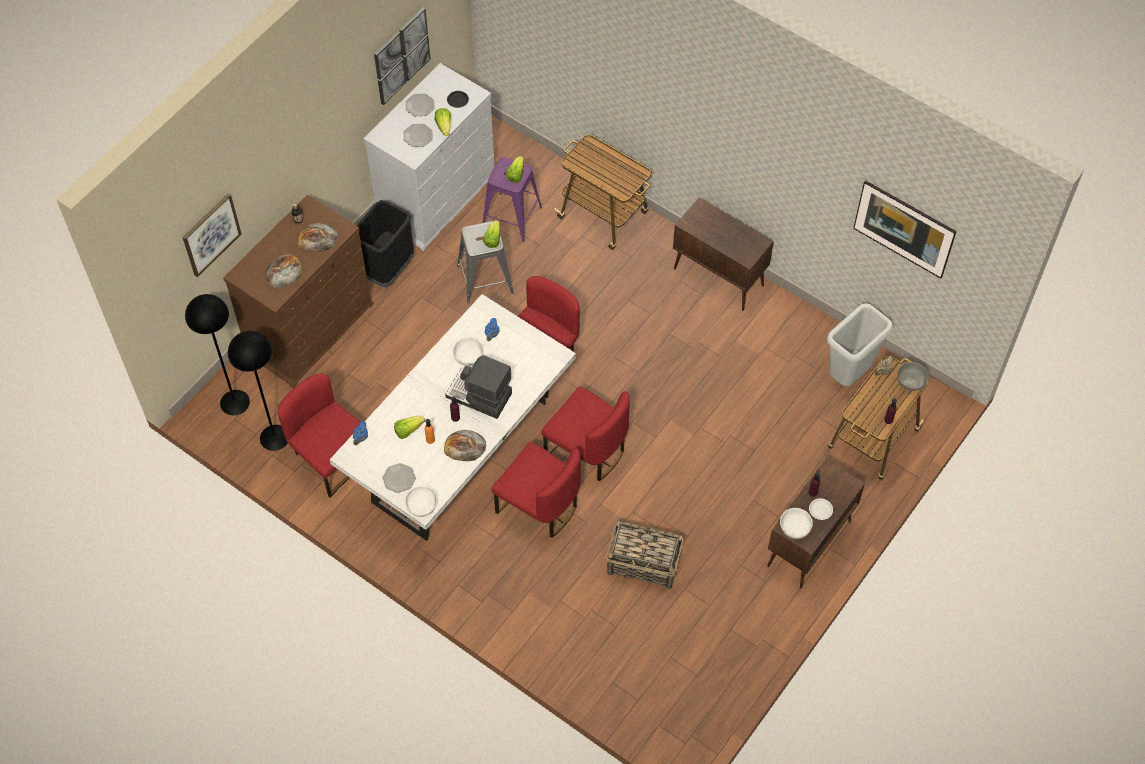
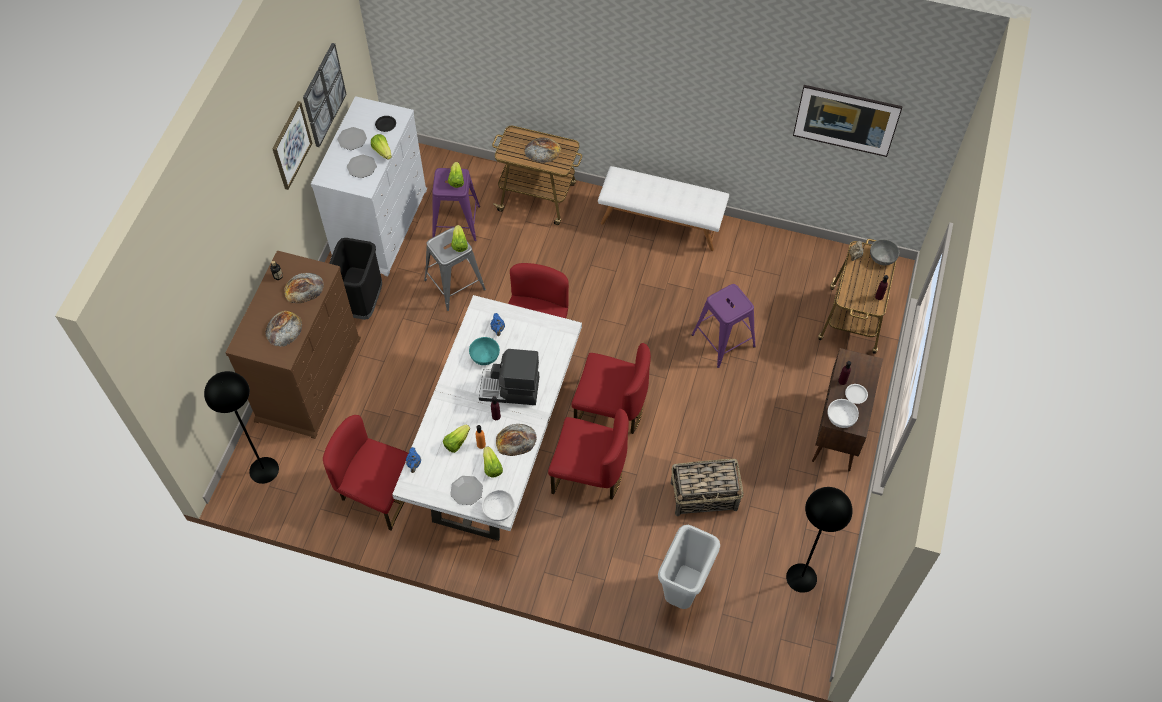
camera: 20 degrees left, 0 degrees up
(211, 234) = (205, 312): picture -> picture (291, 145)
(275, 437) = (316, 491): black floor lamp -> black floor lamp (802, 577)
(431, 464) = (492, 467): none -> lettuce
(468, 356) = (485, 355): white bowl -> turquoise bowl
(611, 169) = (542, 150): none -> bread
(719, 278) = (661, 222): brown cabinet -> white bench
(730, 418) = (723, 340): none -> purple stool
(848, 374) = (807, 271): grey trash can -> grey trash can (682, 590)

